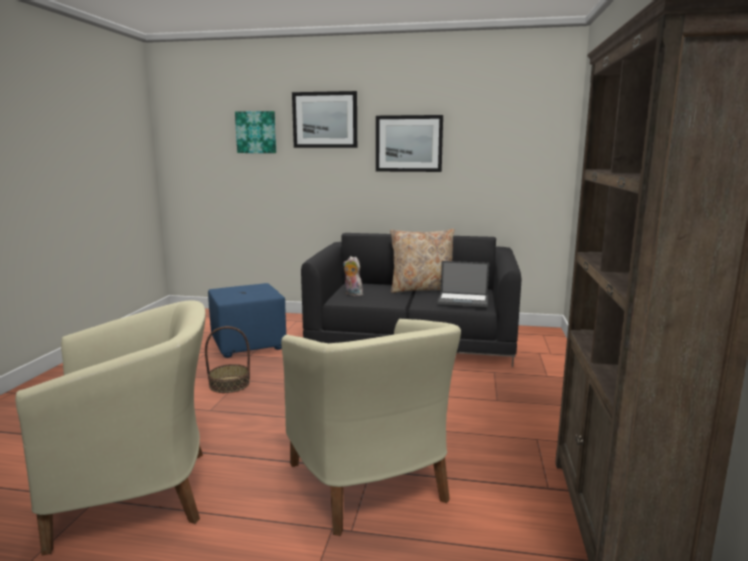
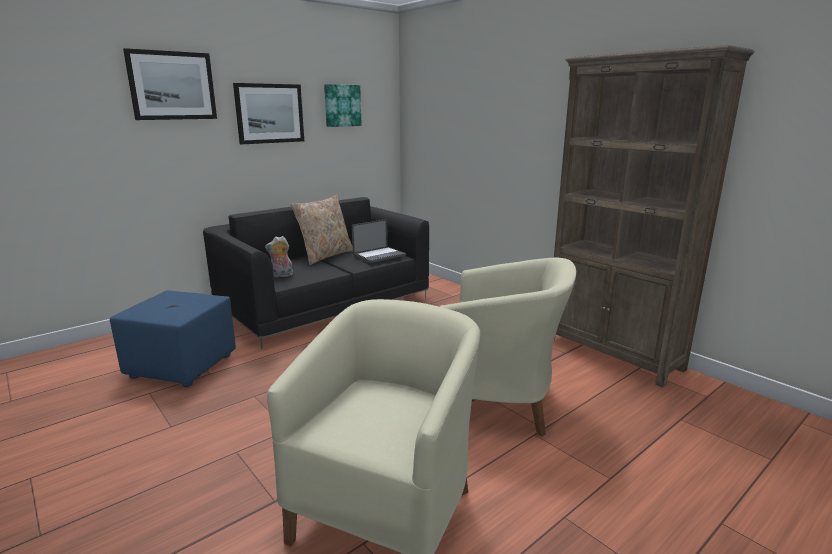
camera: 50 degrees left, 5 degrees up
(229, 384) = (253, 404): basket -> none
(256, 132) = (72, 100): picture -> picture (342, 105)

